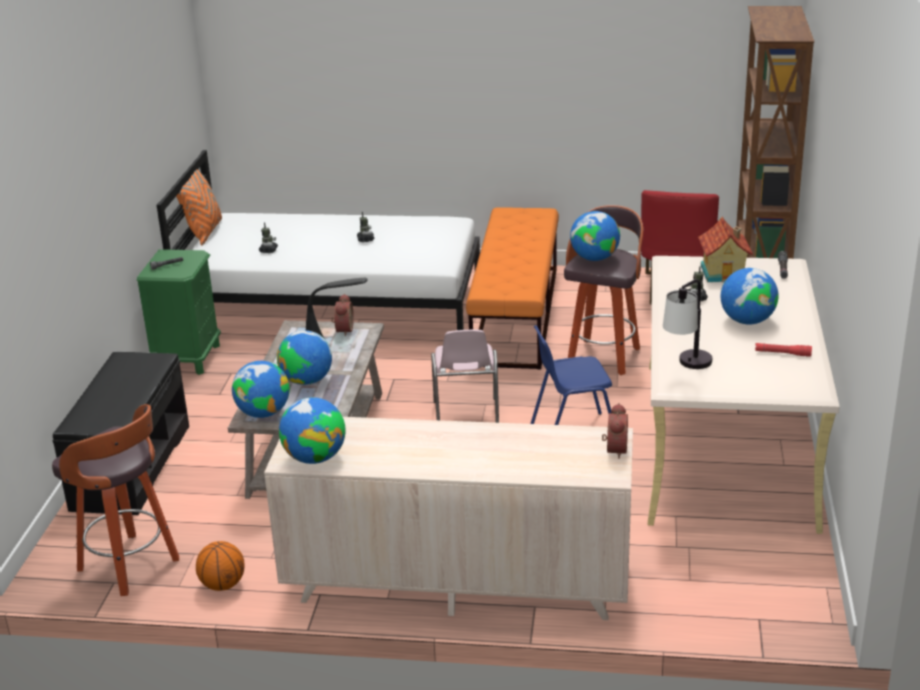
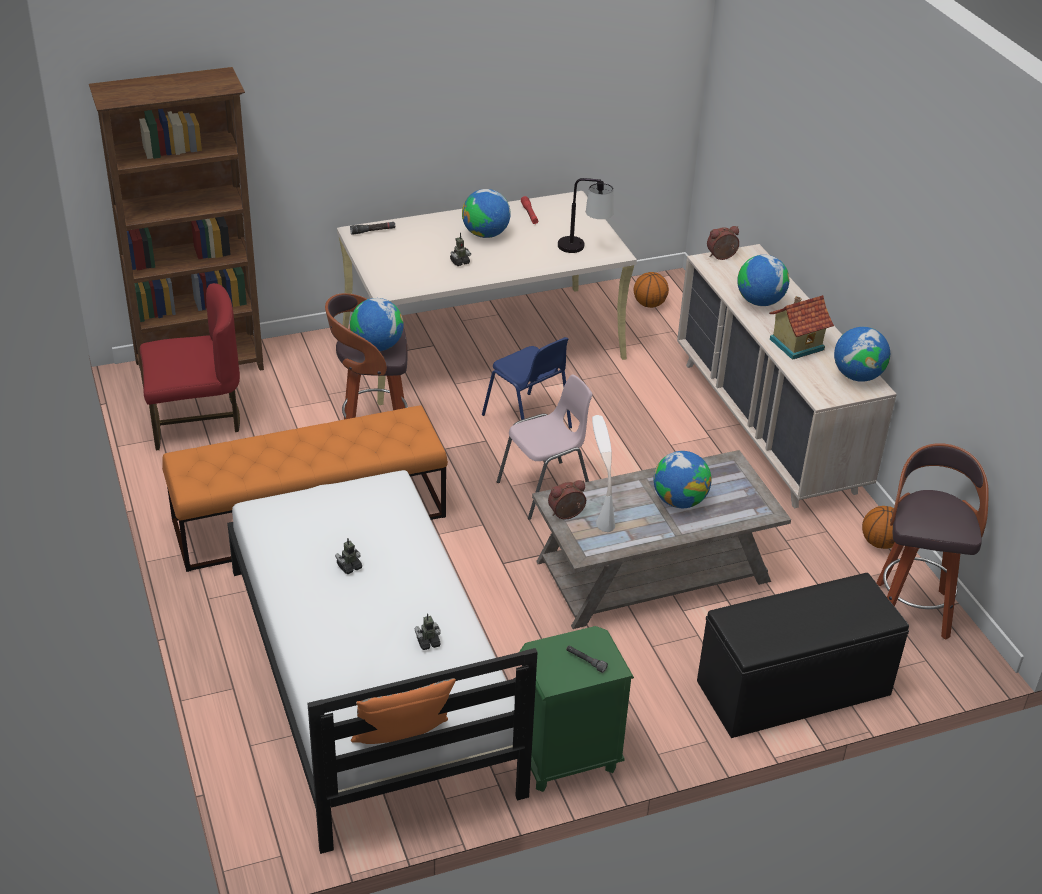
camera: 120 degrees left, 10 degrees up
(263, 413) = (752, 506): globe -> globe (760, 302)
(339, 345) = (599, 506): black table lamp -> white table lamp
(724, 273) = (398, 256): toy house -> toy house (795, 344)
(761, 580) = (649, 304): none -> basketball

